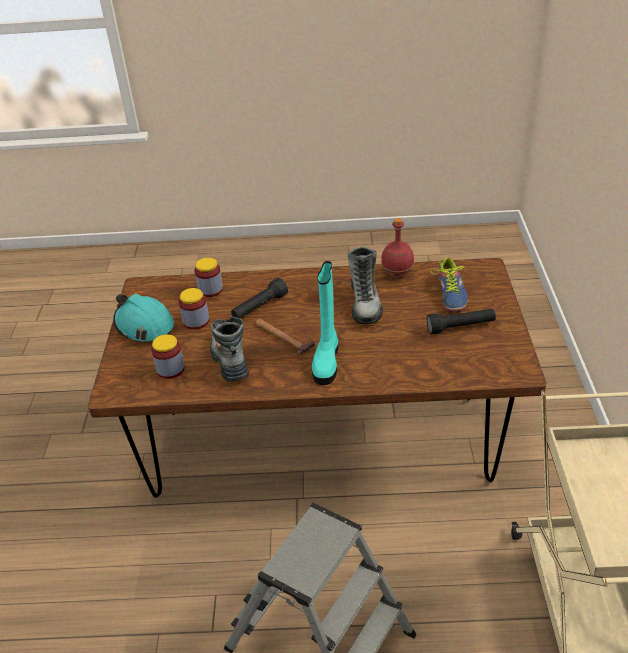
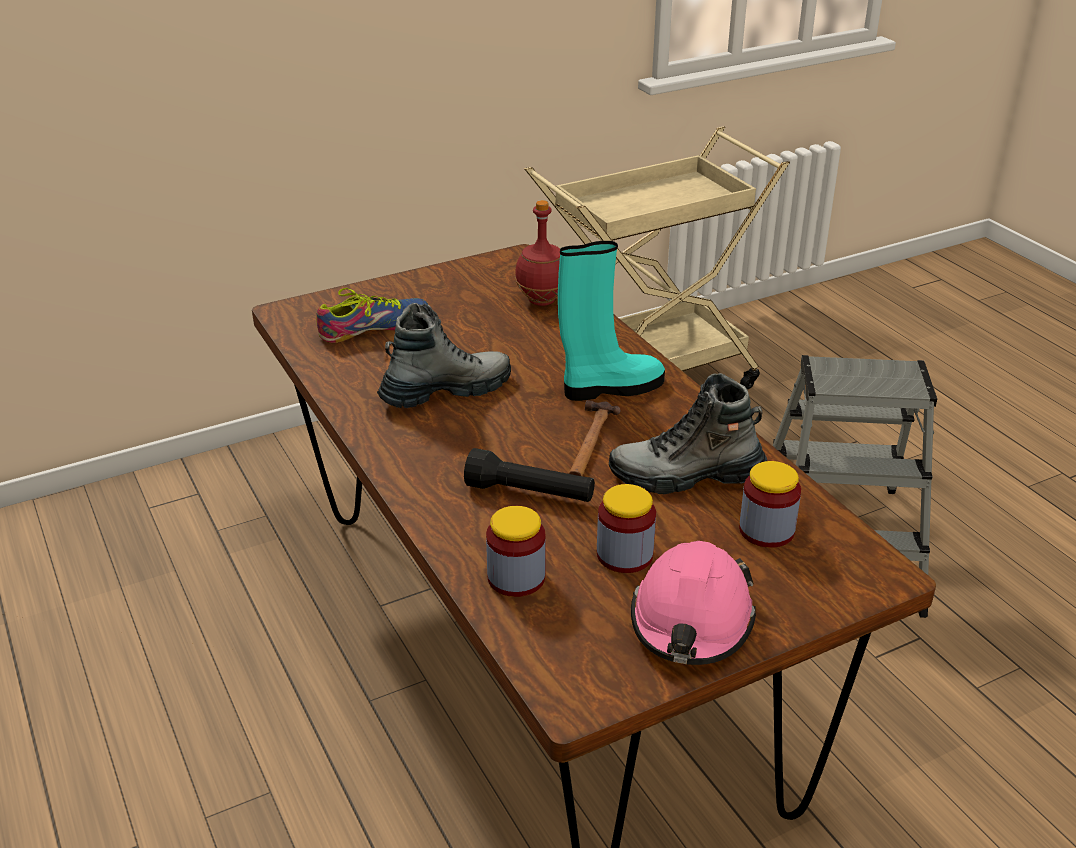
camera: 120 degrees left, 5 degrees down
(144, 325) = (691, 621): turquoise hard hat -> pink hard hat
(230, 359) = (686, 476): boot -> boot turned 45 degrees clockwise
(397, 275) = (348, 380): red bottle -> red bottle (542, 300)
(461, 327) = (453, 307): black flashlight -> none

